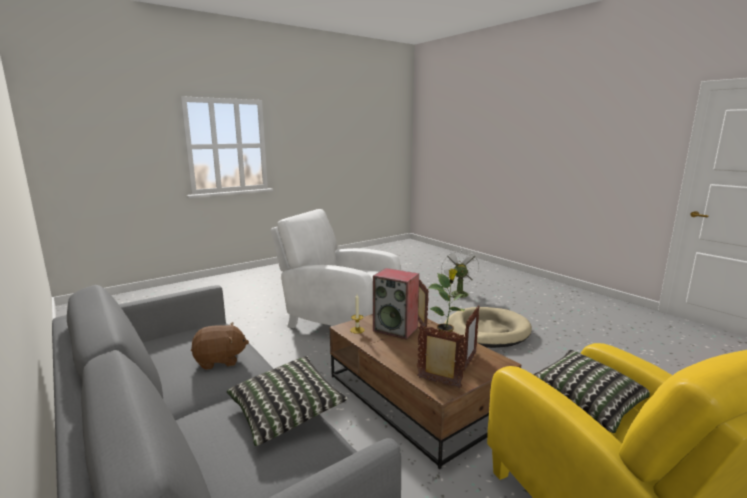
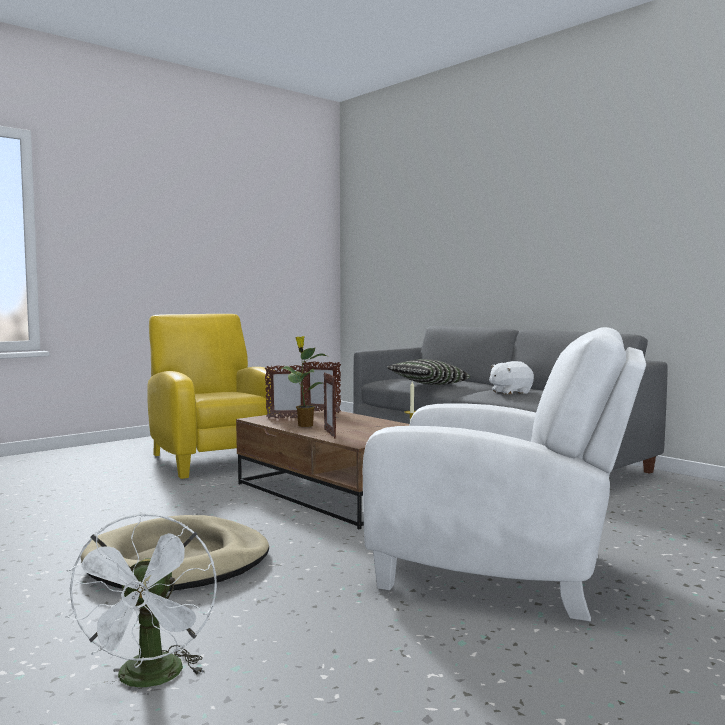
camera: 175 degrees right, 10 degrees down
(220, 360) = (510, 392): brown plush toy -> white plush toy
(396, 329) = (362, 431): speaker -> none
(469, 362) = (287, 418): picture frame -> picture frame turned 120 degrees counterclockwise
(586, 402) = (221, 394): pillow -> none

